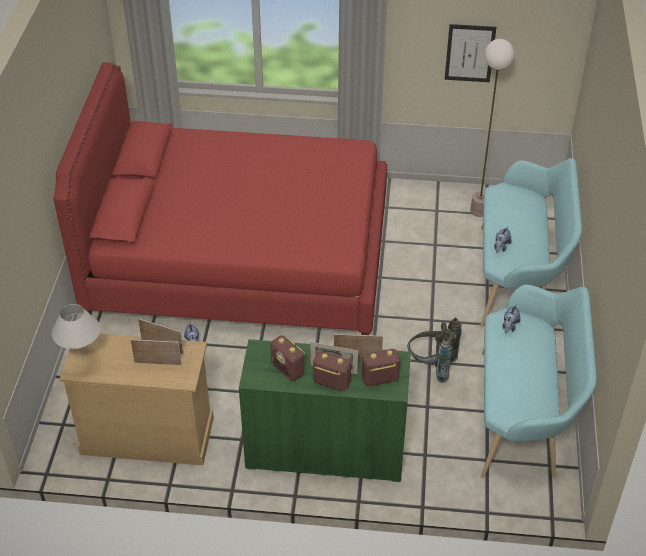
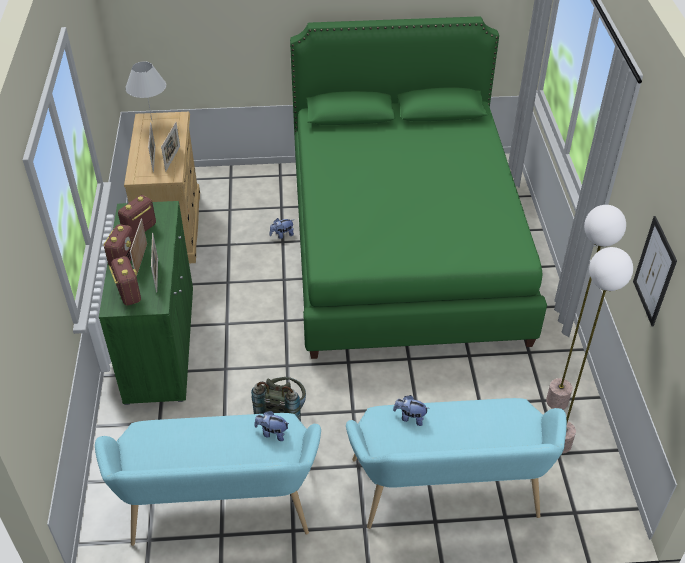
camera: 80 degrees right, 0 degrees up
(240, 258) = (403, 247): red bed -> green bed
(439, 203) = (557, 401): none -> floor lamp

